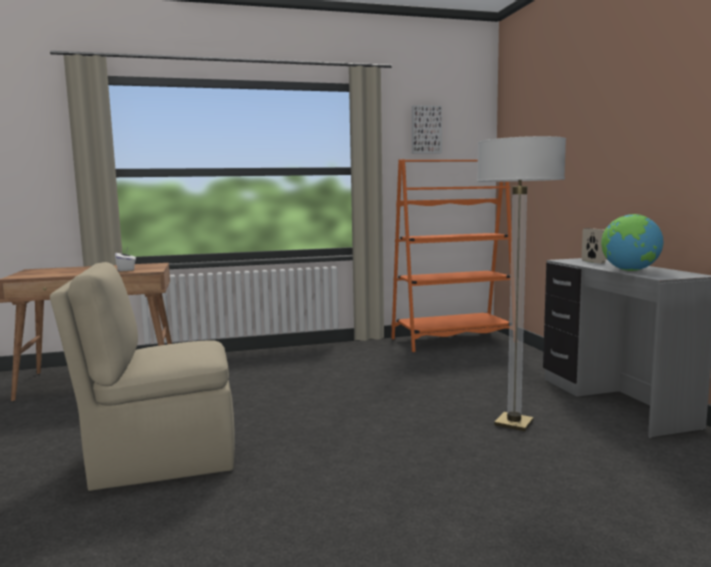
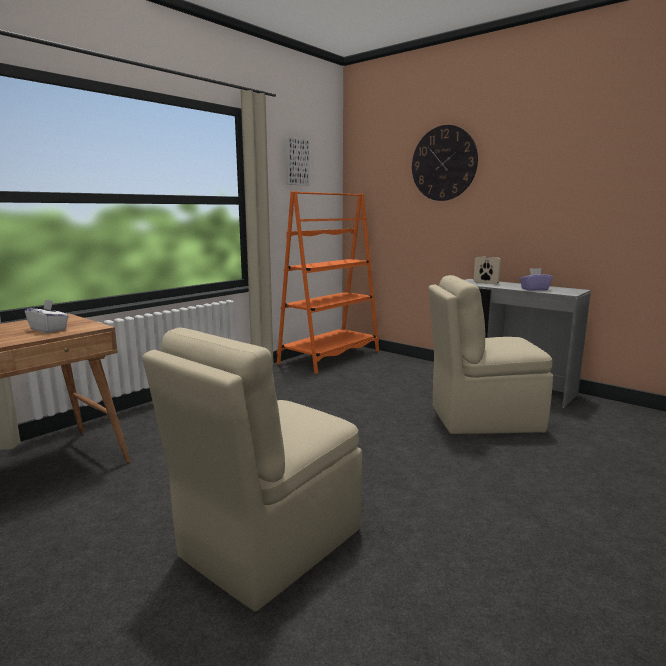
camera: 35 degrees left, 5 degrees up
(514, 423) = (482, 418): floor lamp -> beige chair
(574, 116) = (444, 163): none -> wall clock
(629, 270) = (534, 289): globe -> purple tissue box

